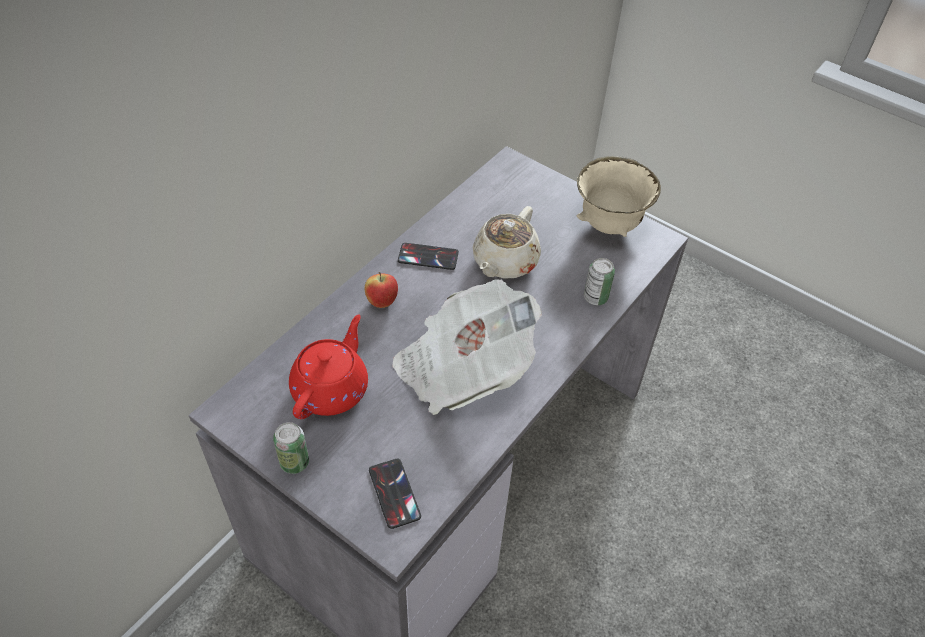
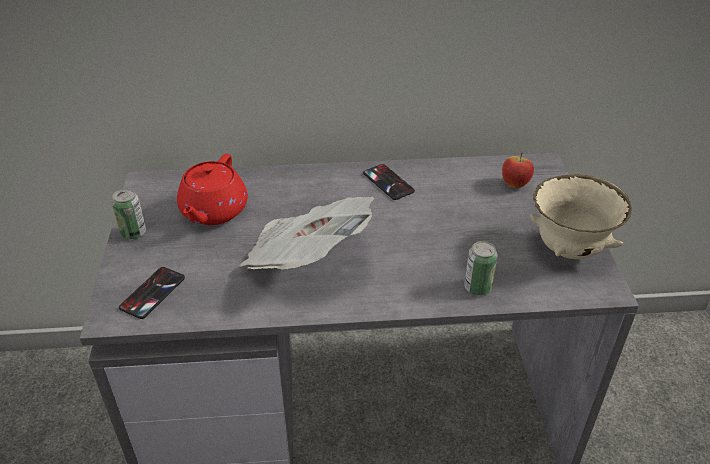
camera: 50 degrees right, 10 degrees down
(331, 388) = (213, 211): red teapot -> red teapot turned 120 degrees clockwise
(382, 302) = (317, 188): apple -> apple (514, 185)
(504, 262) = (439, 219): beige teapot -> none

